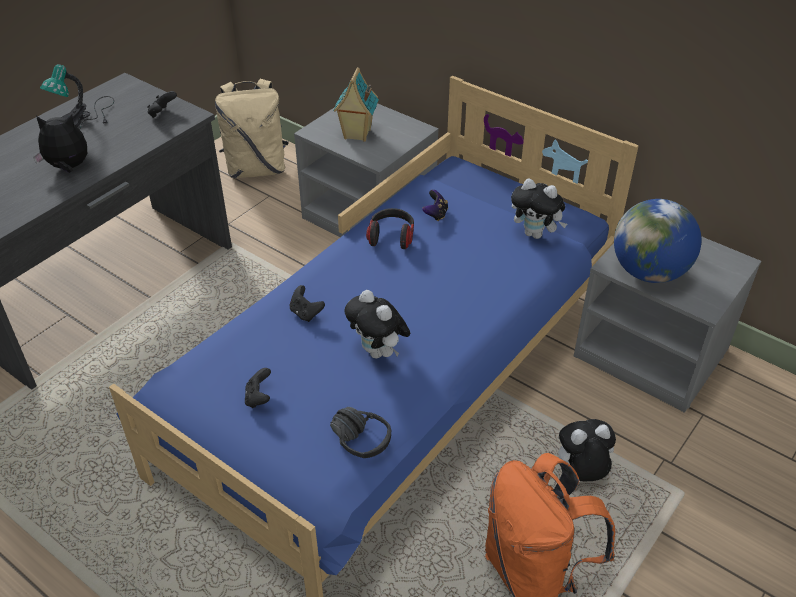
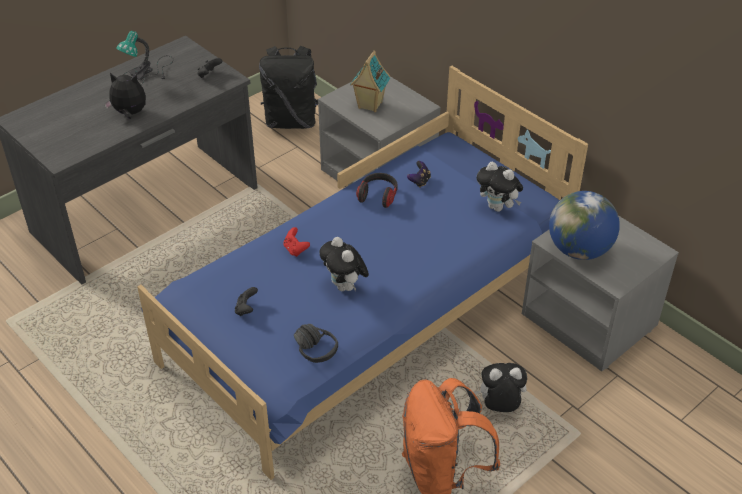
camera: 10 degrees right, 0 degrees up
(257, 168) = (291, 121): beige backpack -> black backpack
(306, 313) = (295, 249): black game controller -> red game controller

